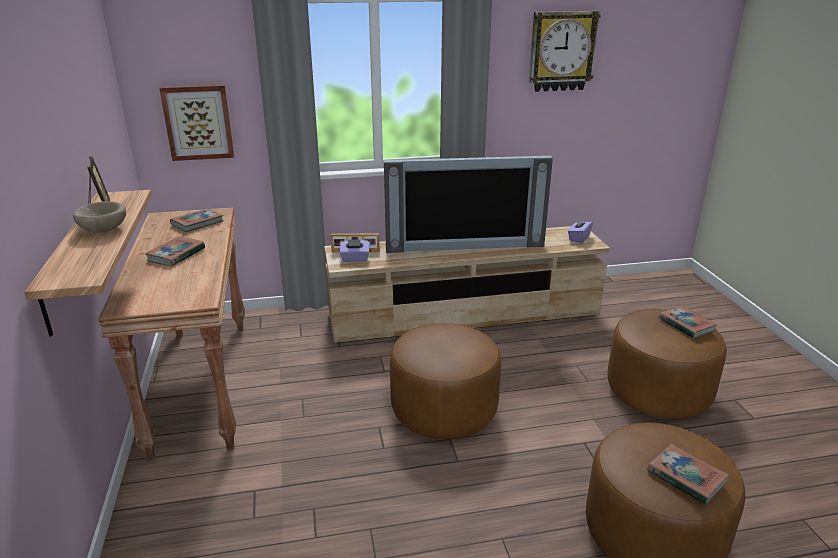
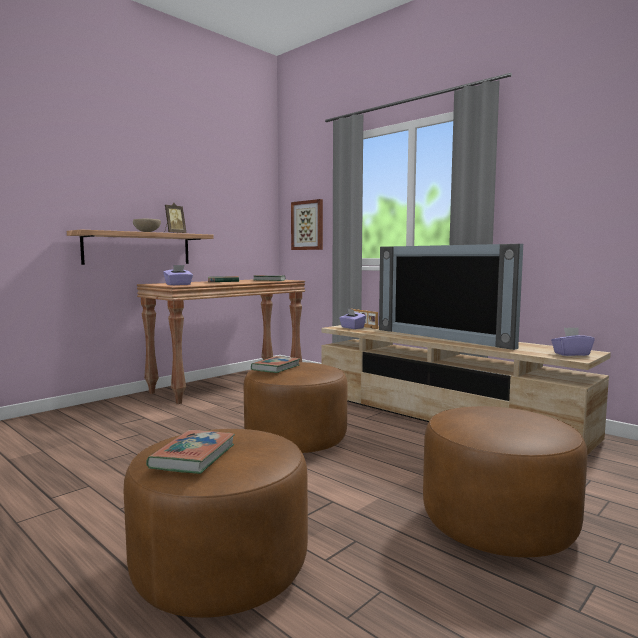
camera: 55 degrees right, 20 degrees down
(189, 295) = (178, 285): none -> purple tissue box
(561, 51) = (588, 147): wall clock -> none
(686, 325) = (531, 424): book -> book (276, 368)

